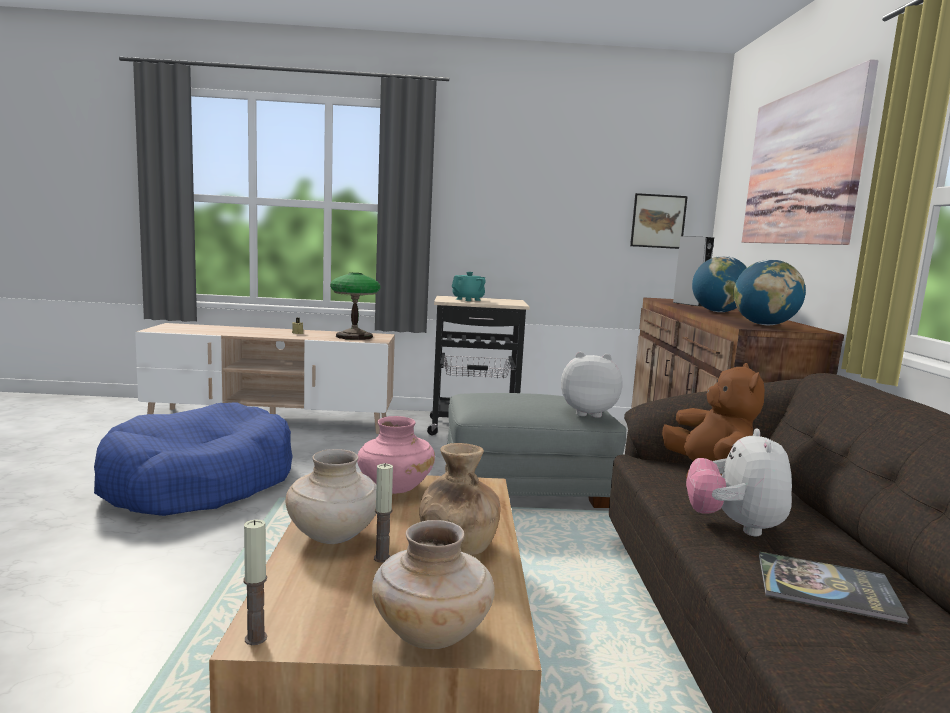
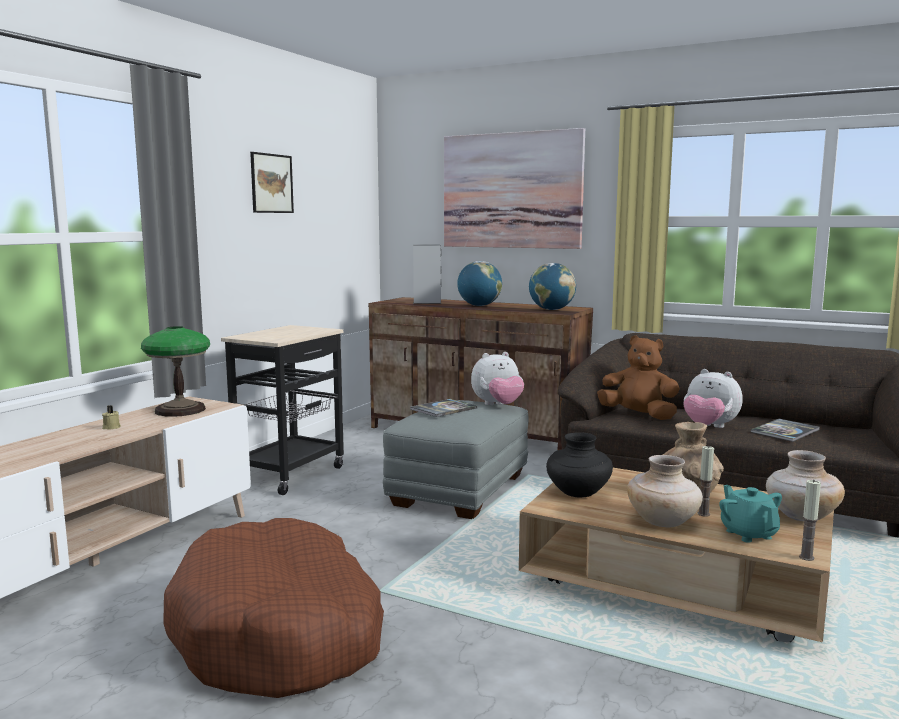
camera: 60 degrees left, 0 degrees up
(199, 482) = (279, 632): blue dog bed -> brown dog bed
(394, 488) = (578, 493): pink vase -> black vase
(468, 300) = (277, 335): turquoise teapot -> turquoise teapot (748, 534)
(524, 396) = (443, 409): none -> book
(588, 413) = (498, 406): plush toy -> plush toy turned 150 degrees counterclockwise
(658, 221) = (350, 229): picture -> picture (271, 183)

